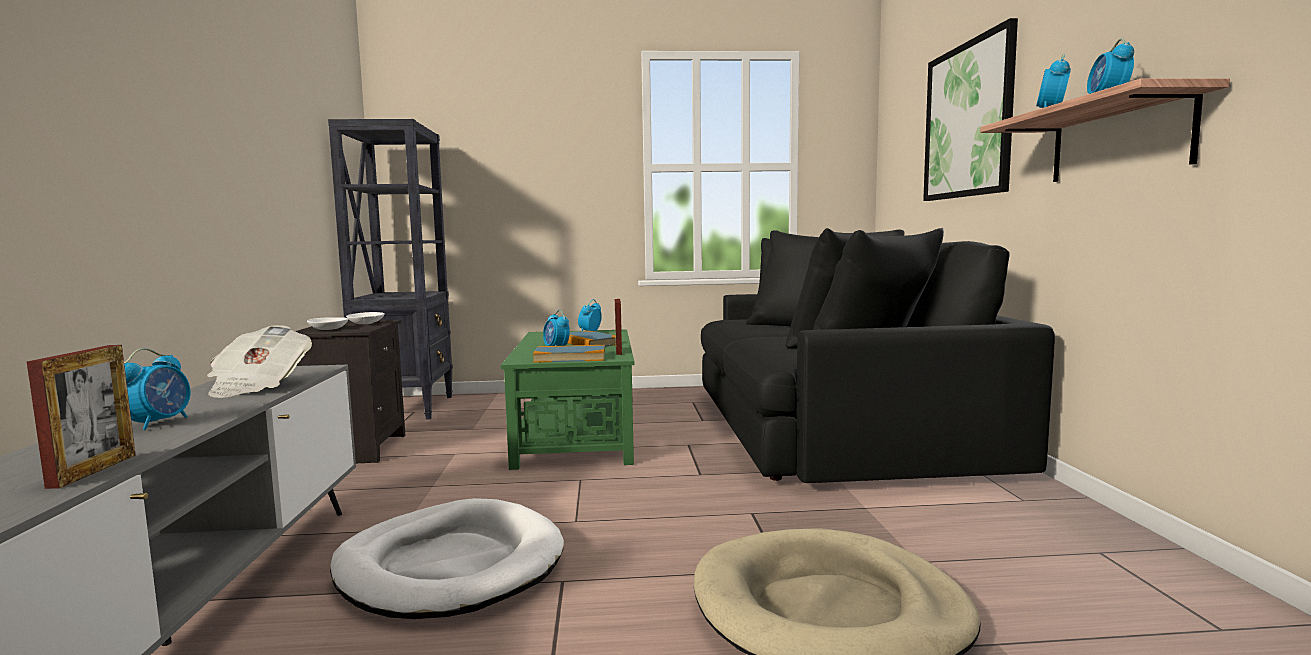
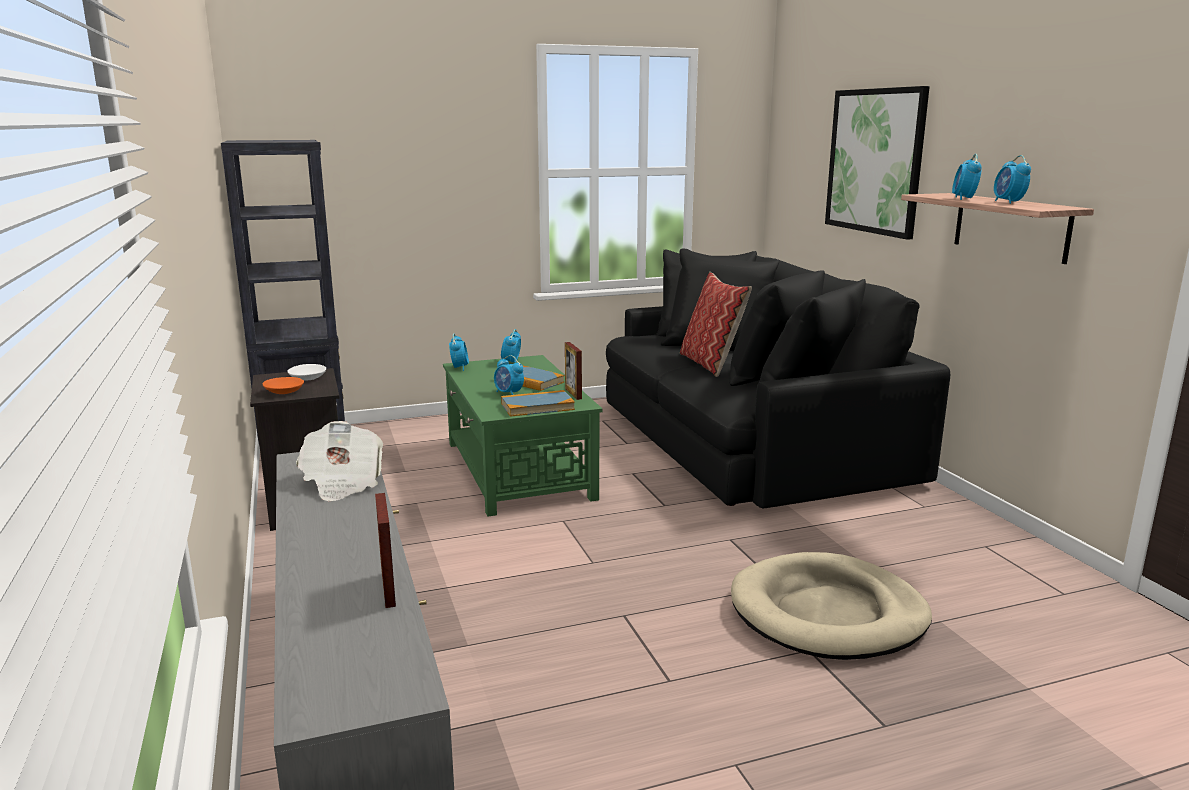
camera: 15 degrees left, 10 degrees up
(159, 423) = (340, 536): alarm clock -> alarm clock (459, 367)
(329, 329) = (285, 392): white bowl -> orange bowl
(450, 566) = (522, 614): white dog bed -> none
(783, 335) = (711, 364): none -> pillow

